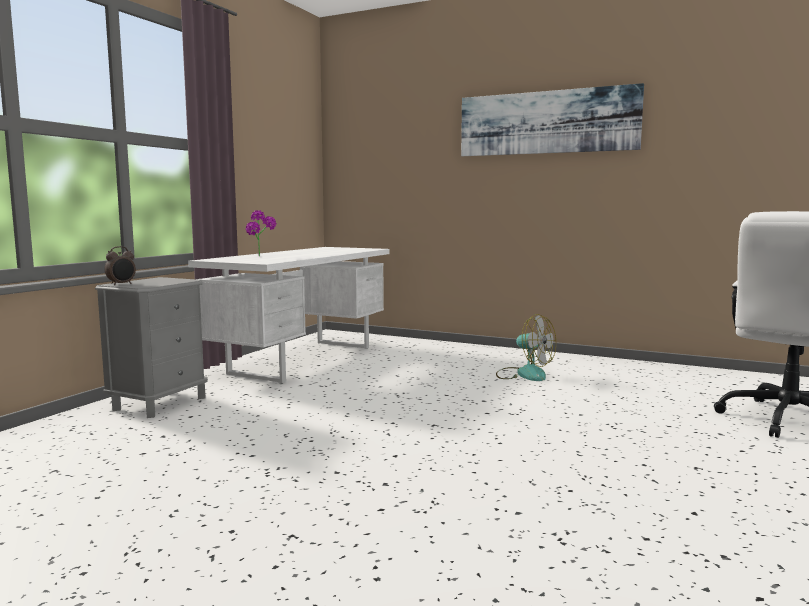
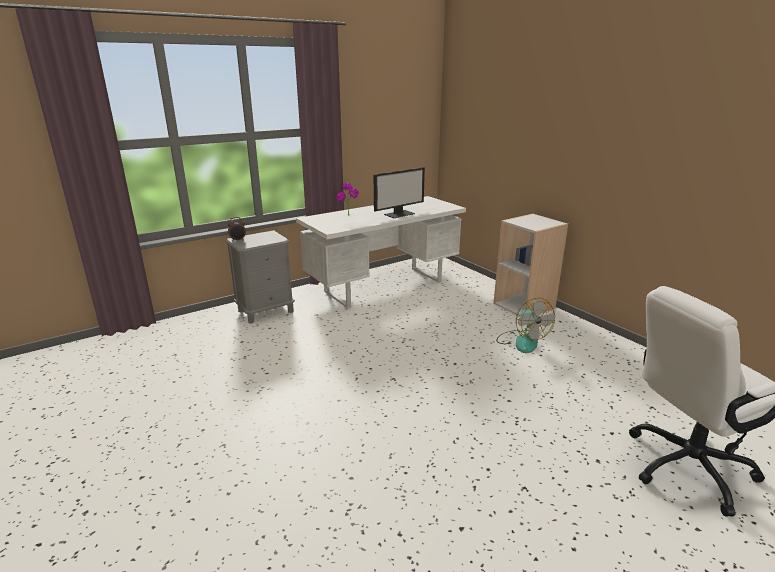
camera: 30 degrees right, 15 degrees up
(323, 253) = (399, 214): none -> monitor
(486, 351) = (524, 306): none -> bookcase
(547, 122) = (605, 113): picture -> none

